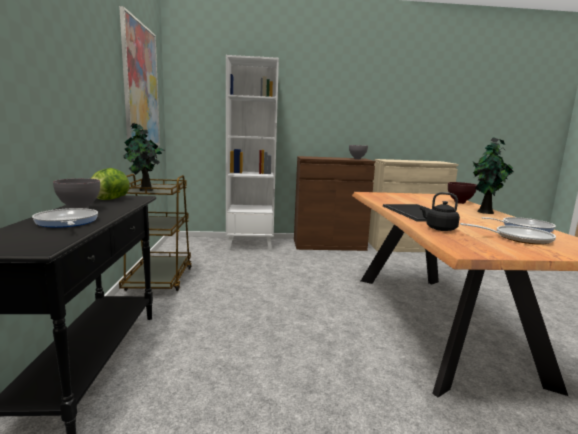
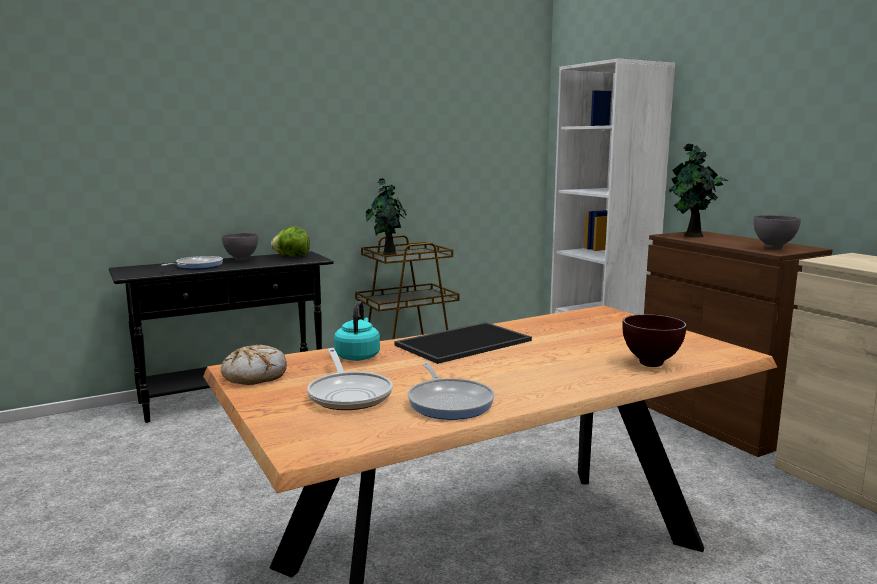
camera: 65 degrees right, 0 degrees up
(141, 86) = (459, 127): picture -> none
(439, 229) = (358, 356): black kettle -> turquoise kettle
(483, 250) = (255, 375): none -> bread
(485, 212) = (568, 381): potted plant -> potted plant (691, 236)

